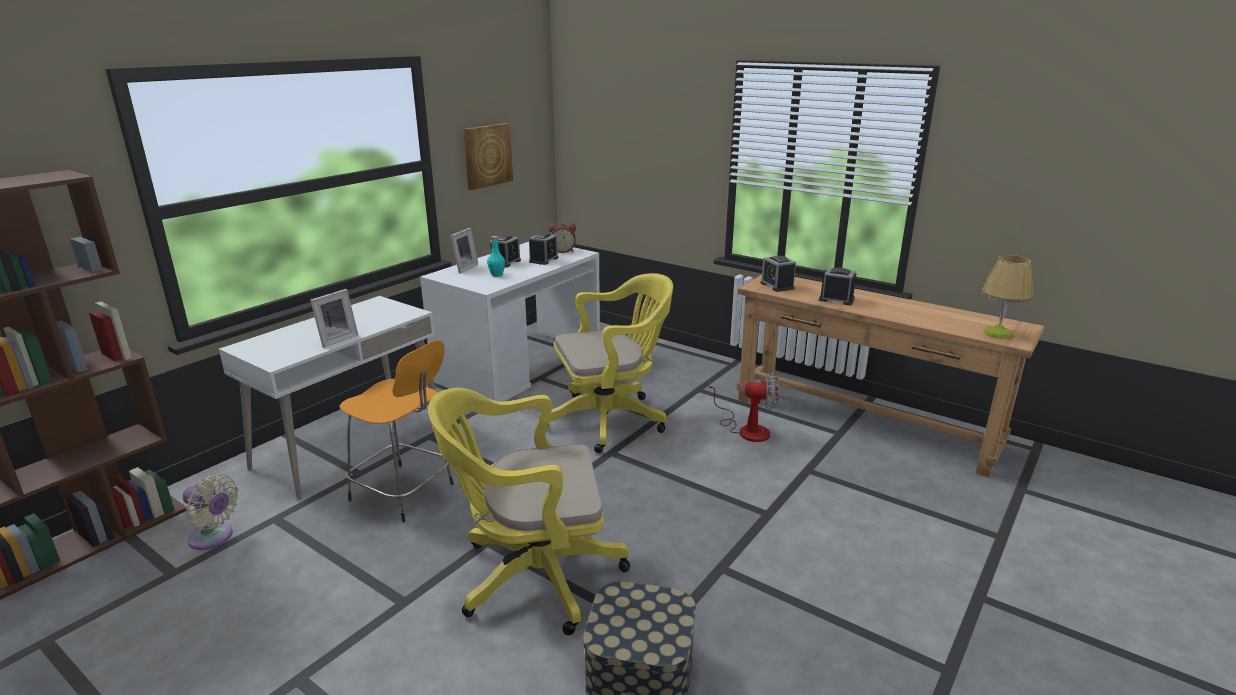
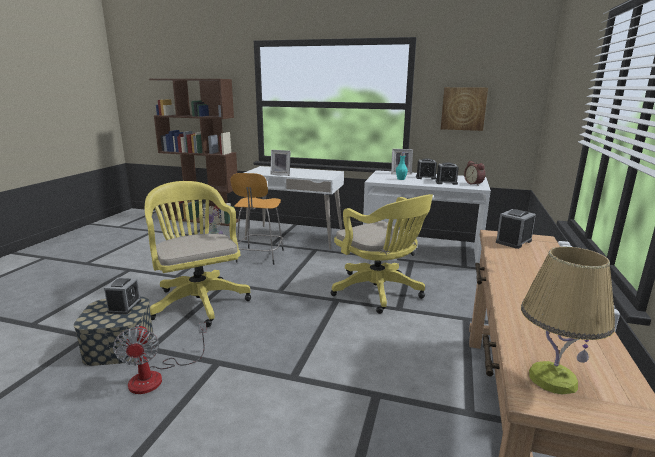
camera: 70 degrees right, 5 degrees down
(746, 429) = (421, 351): fan -> fan (157, 376)
(836, 299) = (518, 267): alarm clock -> alarm clock (124, 306)

